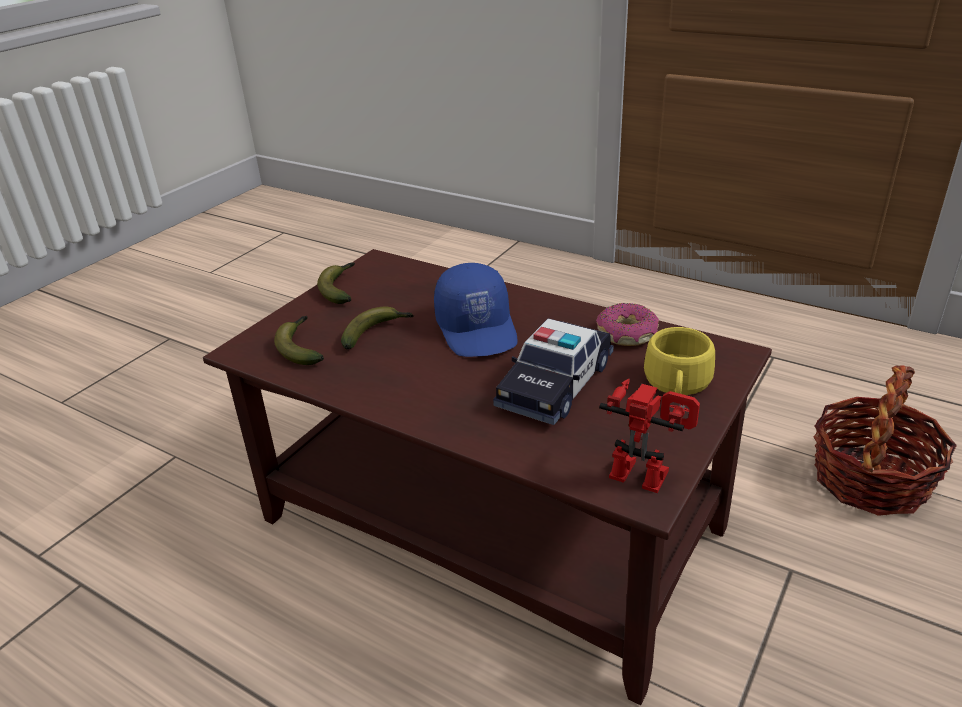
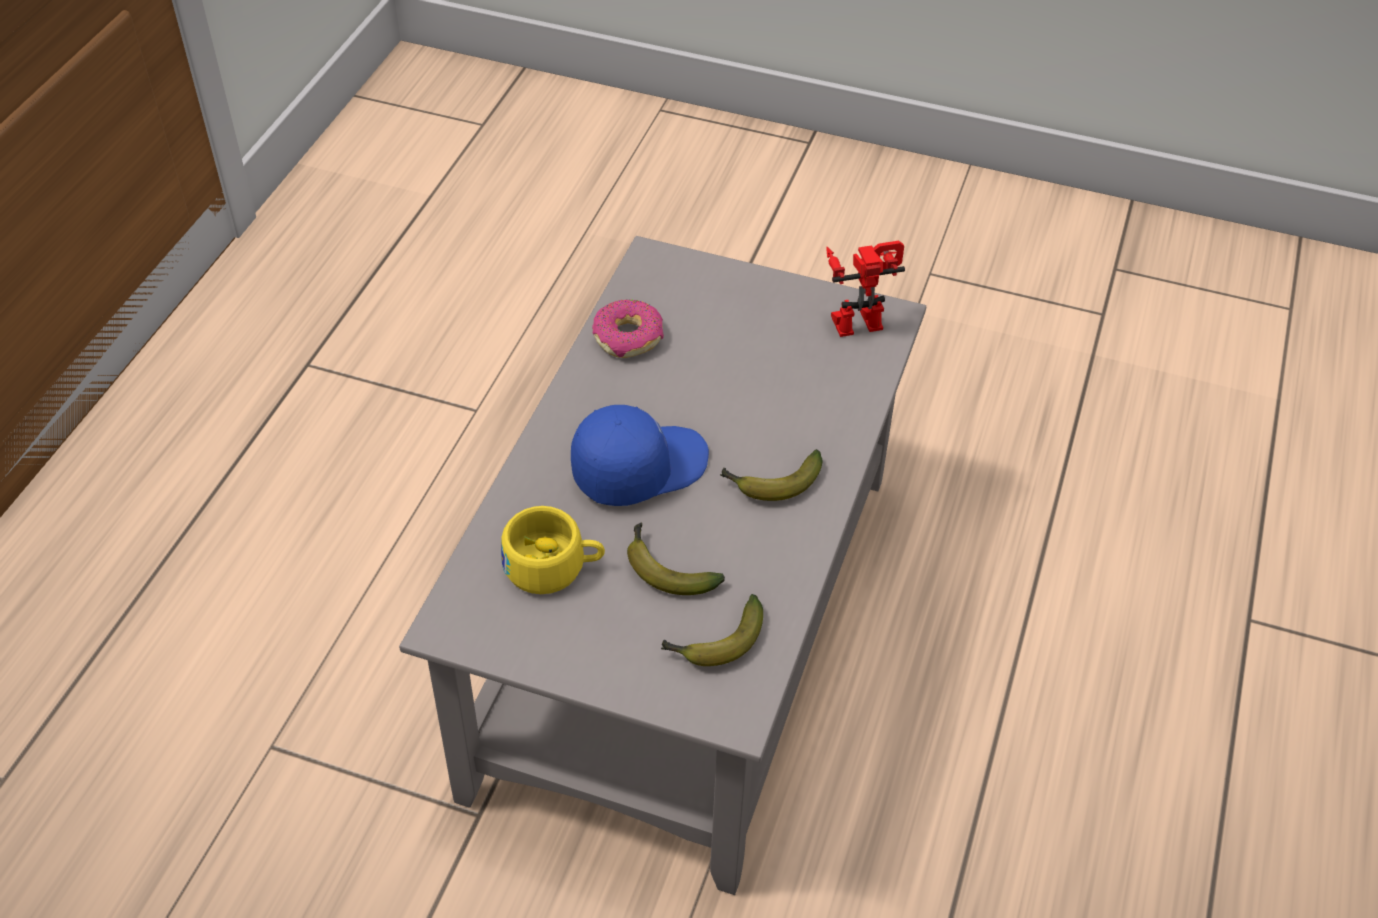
camera: 105 degrees left, 15 degrees up
(340, 288) = (546, 647): banana -> banana (771, 483)
(486, 524) = (686, 633): brown coffee table -> grey coffee table
(555, 384) = (740, 386): toy car -> none
(645, 471) = (858, 317): toy robot -> toy robot turned 60 degrees clockwise
(677, 384) = (718, 299): yellow cup -> yellow cup (554, 566)
(870, 479) = (550, 308): basket -> none

